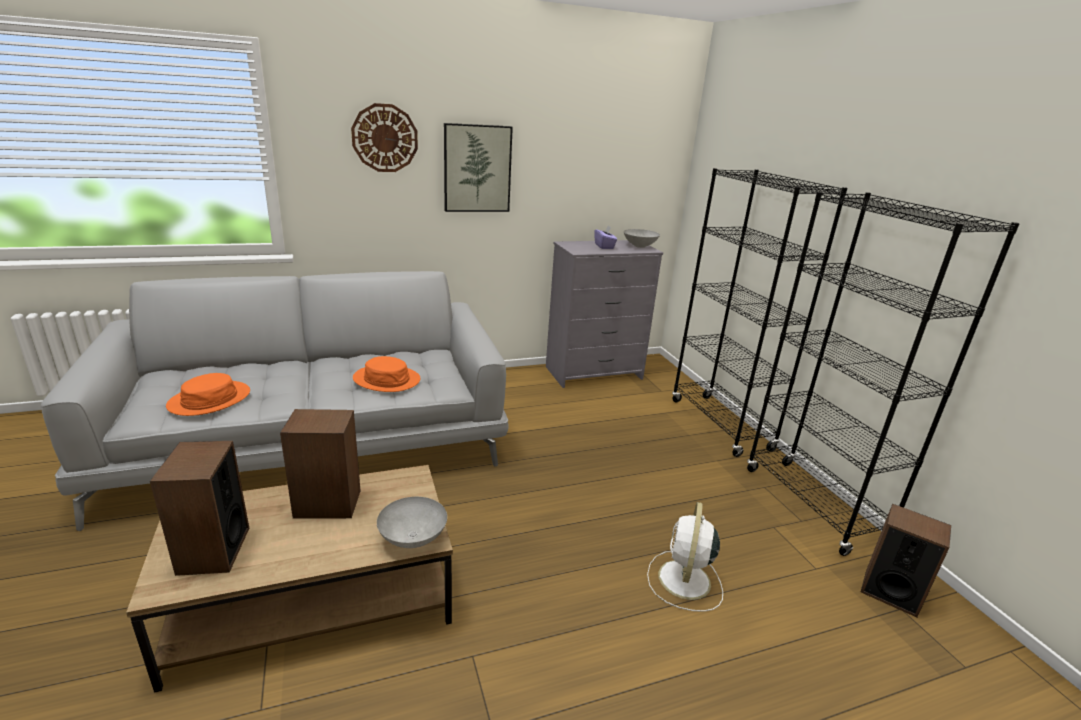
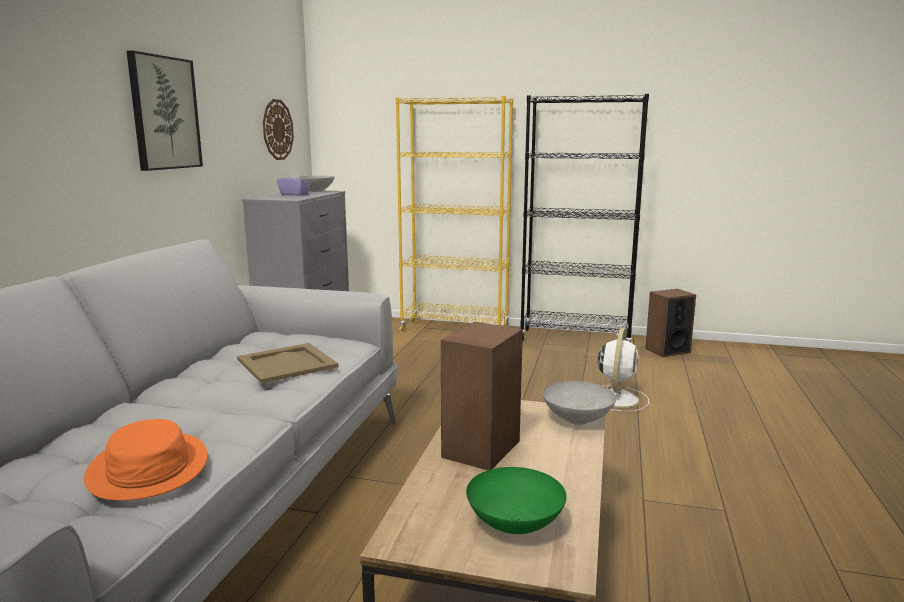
camera: 55 degrees left, 10 degrees down
(213, 550) = (513, 525): speaker -> green bowl
(385, 138) = (65, 67): wall clock -> wall clock (277, 130)
(387, 379) = (286, 363): orange hat -> beige tray
(684, 581) = (617, 398): white fan -> white fan turned 120 degrees counterclockwise
(720, 425) = (455, 329): black bookcase -> yellow bookcase

